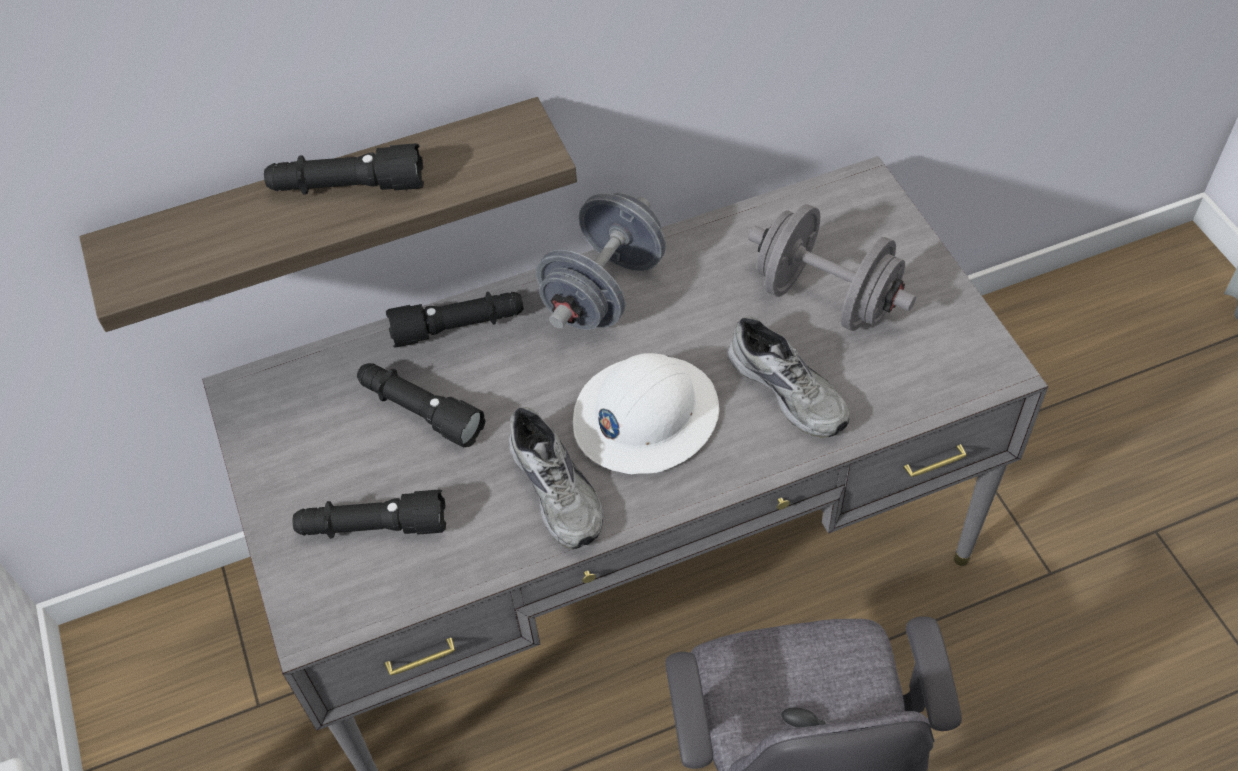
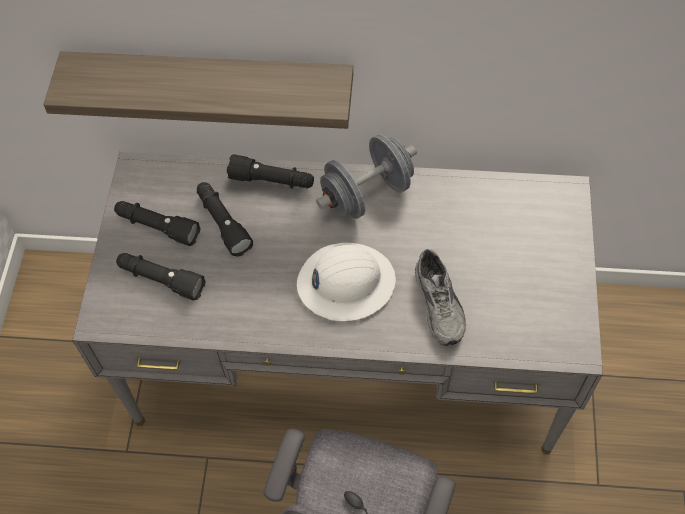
camera: 25 degrees right, 5 degrees up
(348, 187) = (213, 80): black flashlight -> black flashlight (157, 227)
(559, 488) = (273, 304): grey shoe -> none
(826, 298) = (497, 256): grey dumbbell -> none

